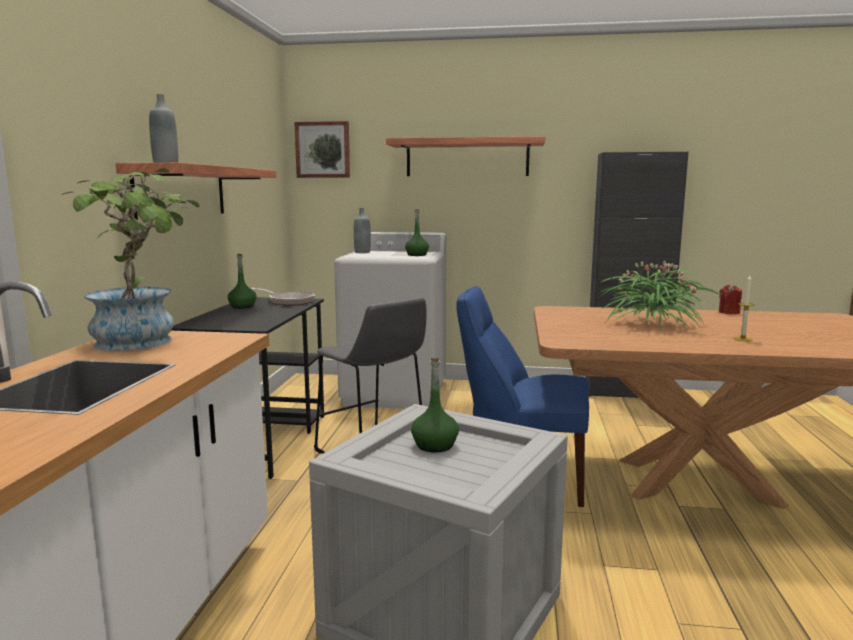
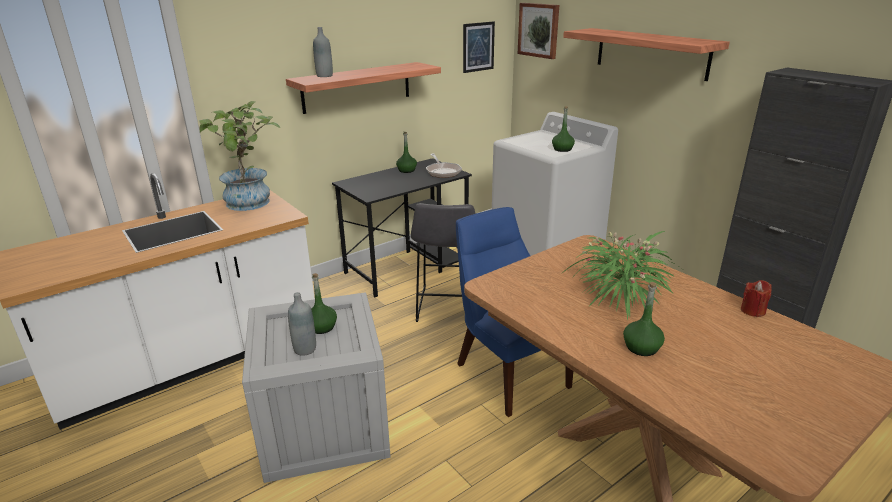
camera: 45 degrees right, 15 degrees up
(266, 165) = (478, 47): none -> picture
(362, 252) = (535, 134): grey bottle -> grey bottle (305, 349)
(742, 339) = (641, 347): candle -> green bottle

